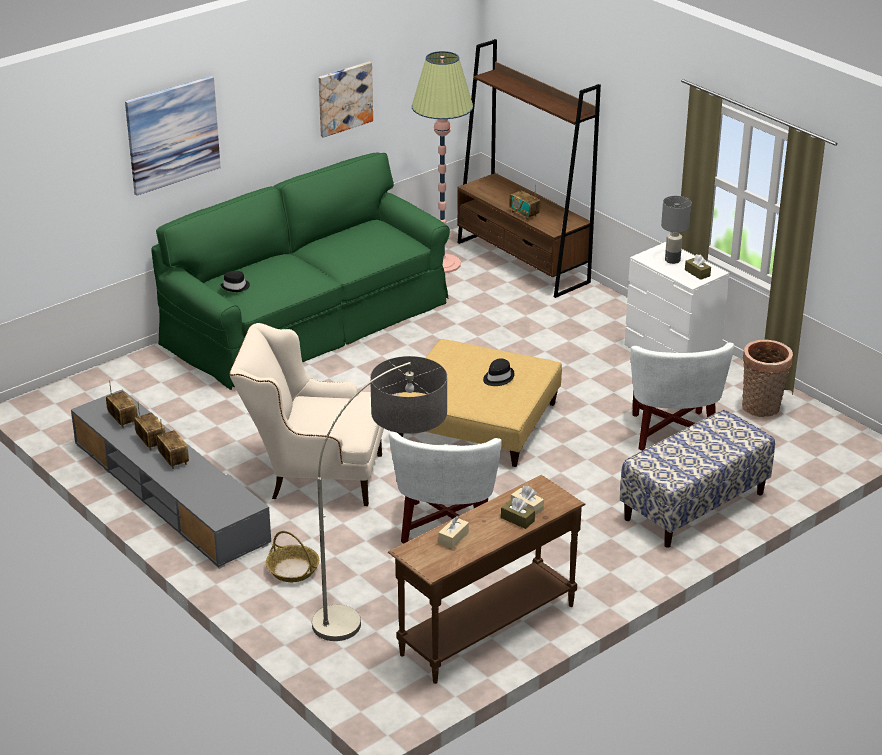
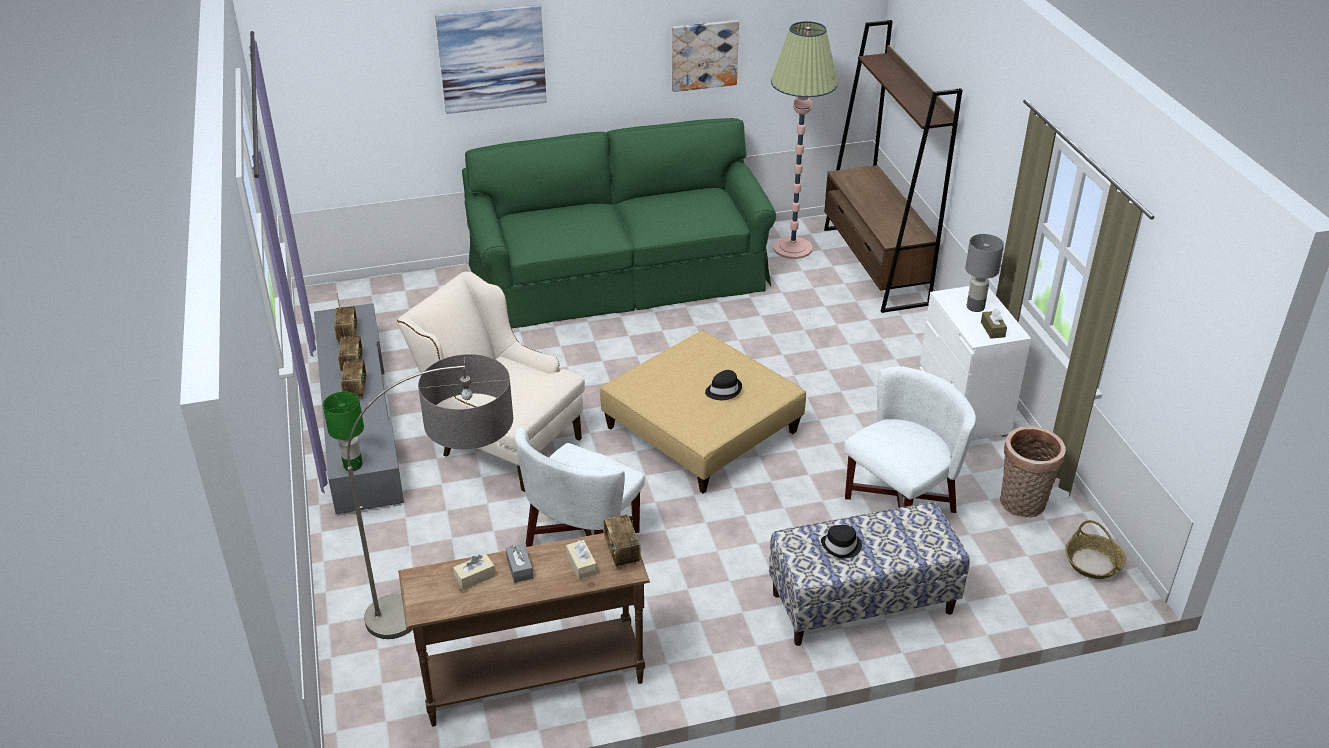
camera: 25 degrees right, 5 degrees up
(227, 515) = (352, 465): none -> green table lamp
(235, 287) = (527, 226): black hat -> black hat (841, 546)
(293, 570) = (401, 540): basket -> basket (1093, 563)
(482, 523) = (519, 568): none -> grey tissue box
(517, 519) = (559, 577): brown tissue box -> none
(524, 214) = (873, 216): radio -> radio (622, 553)
(672, 432) = (900, 503): white armchair -> white armchair turned 150 degrees counterclockwise

